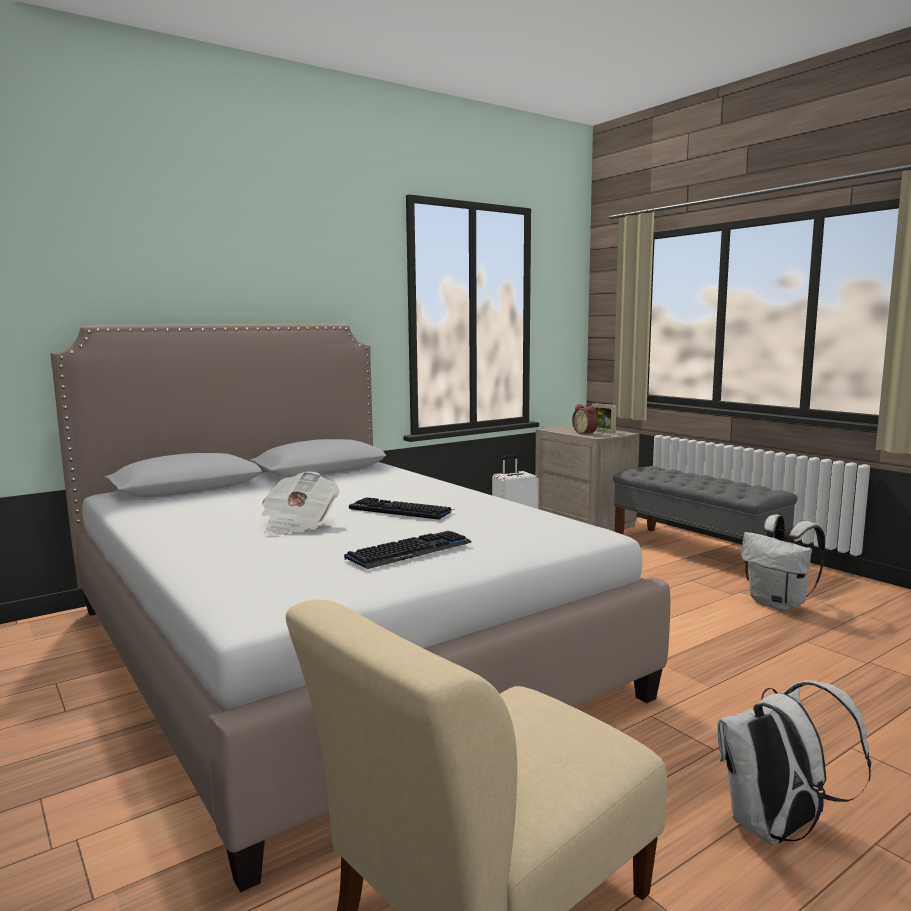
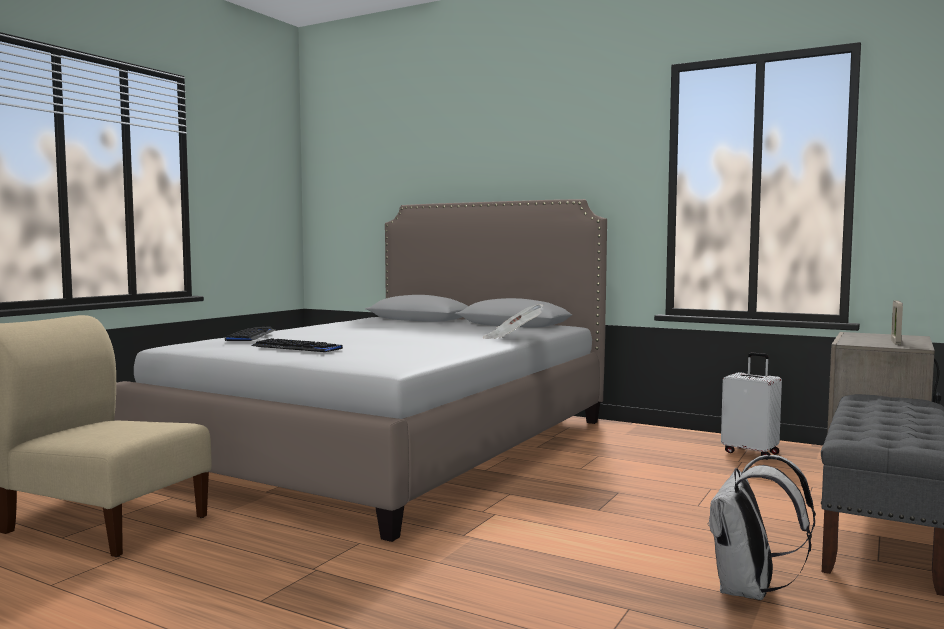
camera: 65 degrees right, 5 degrees down
(298, 524) = (343, 333): newspaper -> newspaper (513, 338)
(401, 510) = (406, 340): keyboard -> keyboard (251, 336)
(586, 433) = (864, 340): alarm clock -> none
(776, 829) = (195, 595): white backpack -> none

